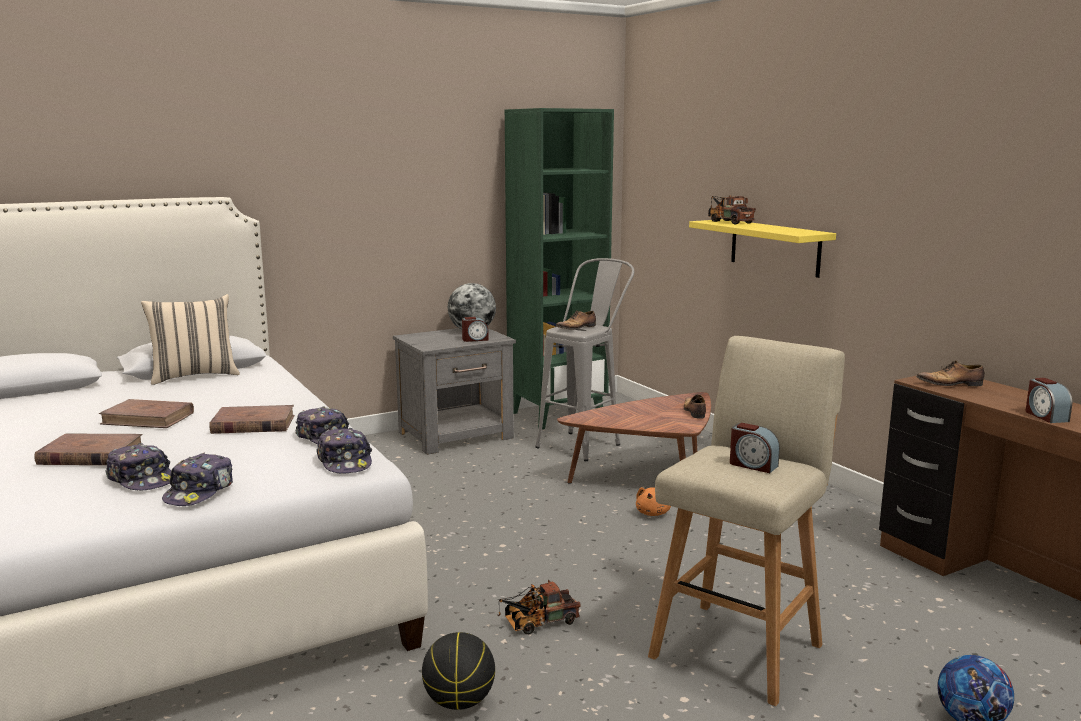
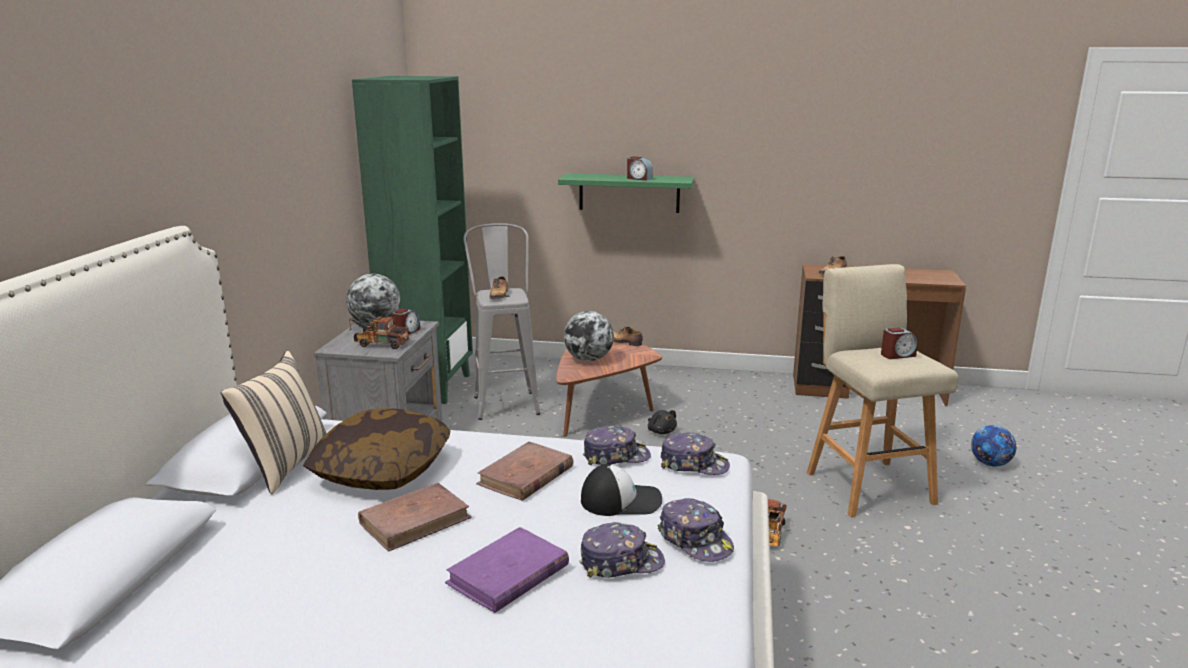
camera: 50 degrees left, 5 degrees up
(90, 455) = (508, 575): brown book -> purple book
(216, 394) = (382, 470): none -> pillow
(246, 457) = (621, 500): none -> cap
(459, 702) = (843, 606): basketball -> none
(624, 413) = (588, 359): none -> globe
(653, 513) = (661, 431): orange plush toy -> black plush toy
(728, 222) = (587, 176): toy truck -> toy truck (378, 344)
(774, 247) = (629, 193): yellow shelf -> green shelf
(1045, 416) = (911, 279): alarm clock -> alarm clock (639, 178)

